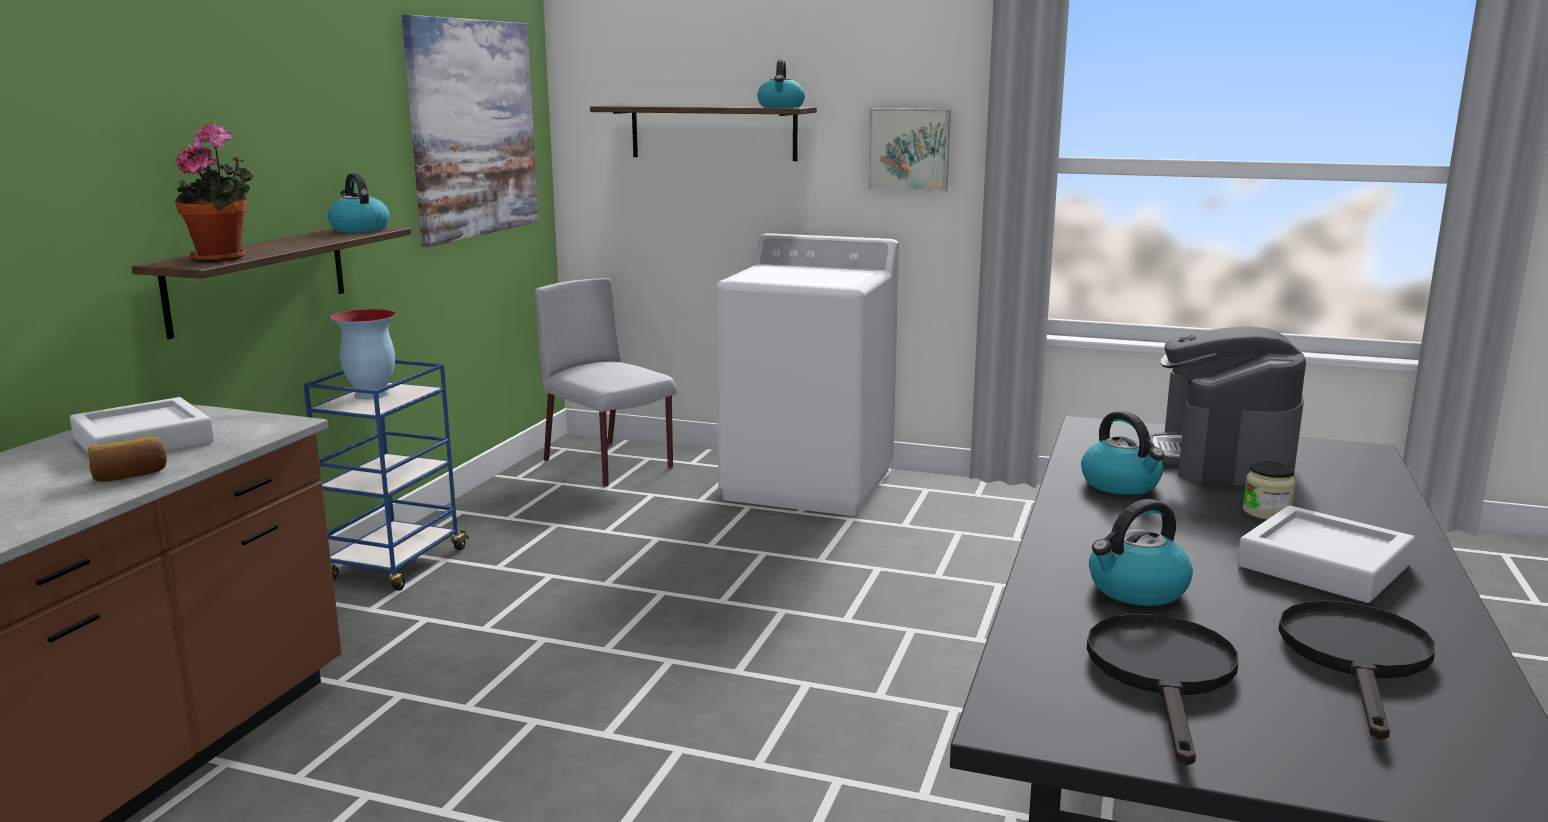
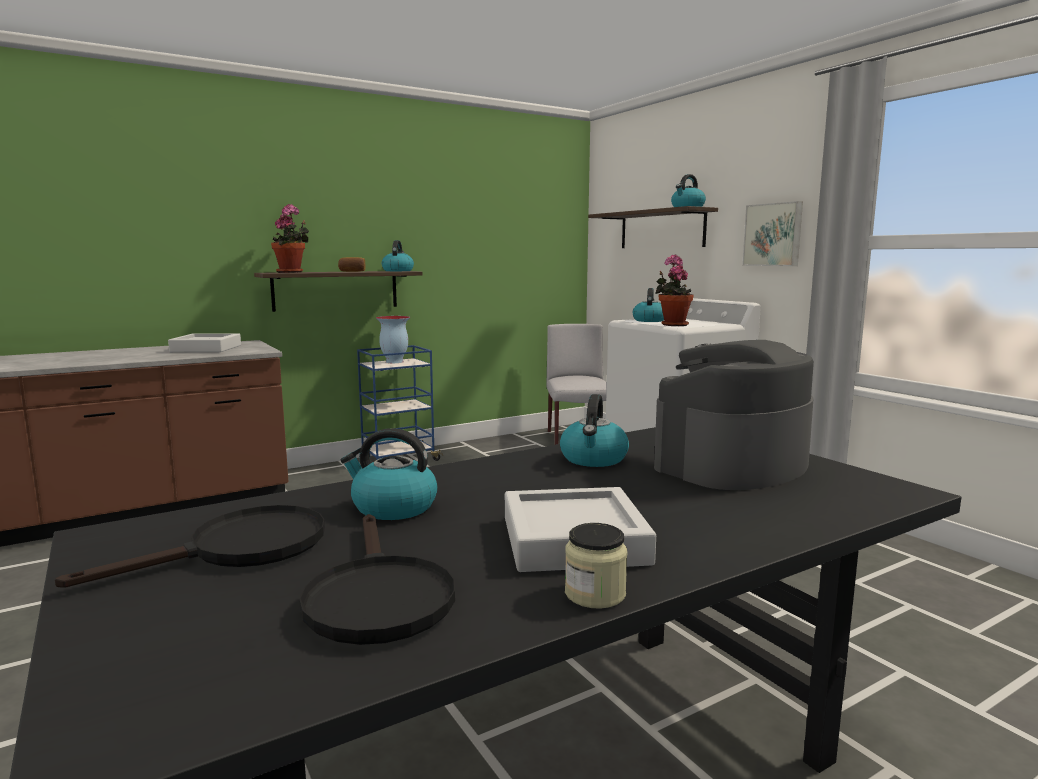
camera: 40 degrees right, 5 degrees down
(129, 475) = (162, 356): bread -> bread (352, 271)
(473, 128) = (514, 227): picture -> none
(768, 275) = (649, 320): none -> kettle
(823, 281) = (672, 325): none -> potted plant
(1266, 512) = (649, 500): jar -> jar (595, 594)
(1357, 659) = (377, 596): black frying pan -> black frying pan turned 105 degrees clockwise

